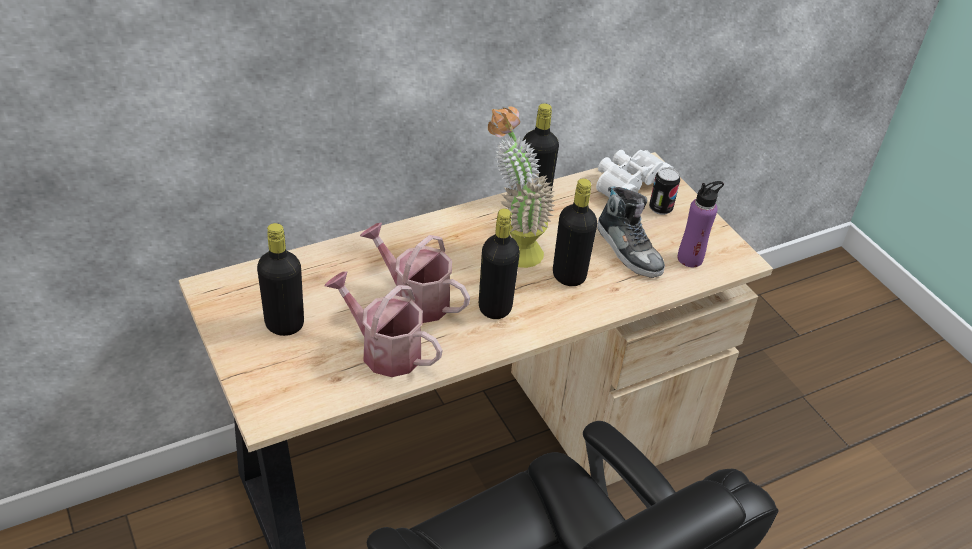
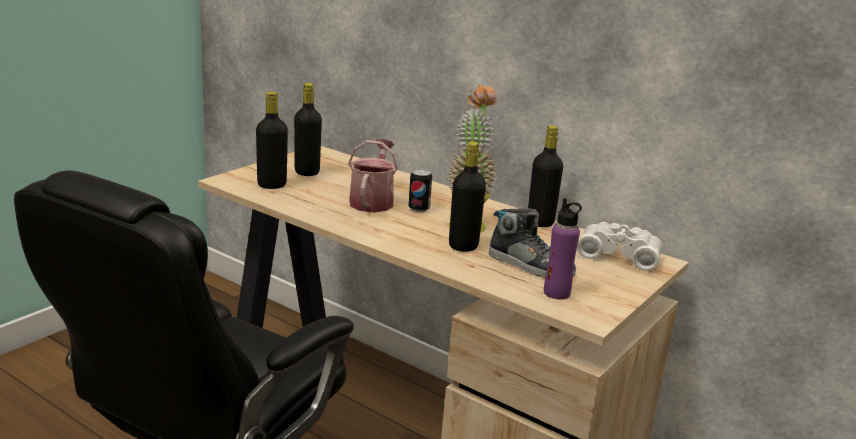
camera: 65 degrees right, 20 degrees down
(384, 350) = (312, 200): watering can -> none
(495, 308) = (393, 226): black bottle -> black bottle (272, 185)
(629, 249) = (530, 265): shoe -> shoe turned 90 degrees counterclockwise
(660, 208) = (608, 272): can -> can (419, 209)

